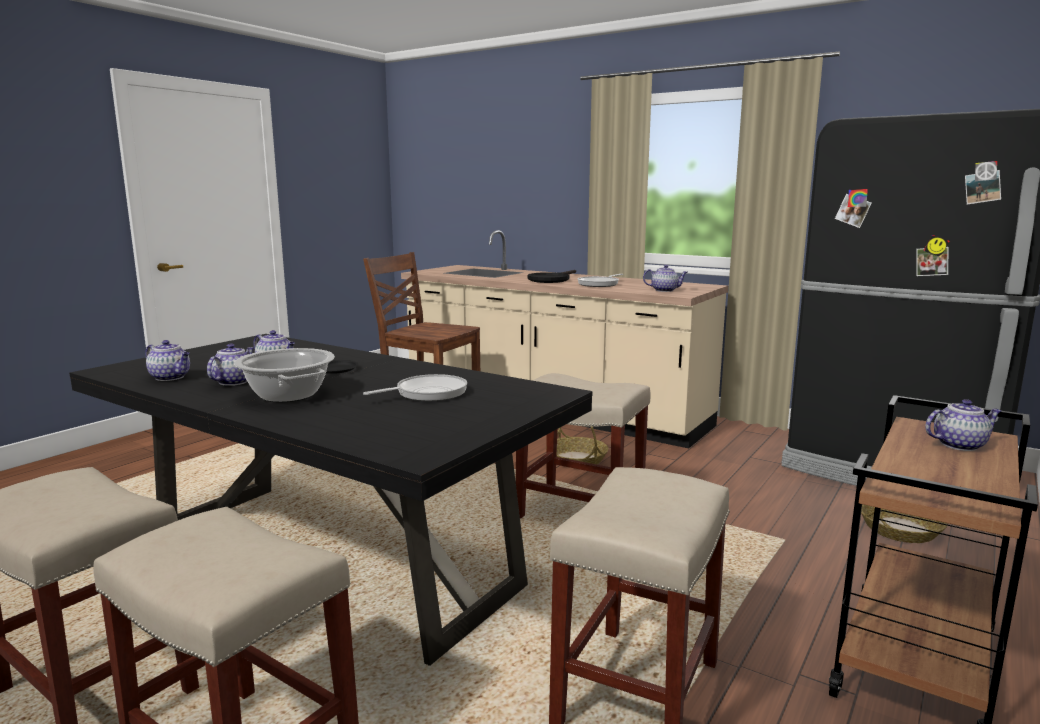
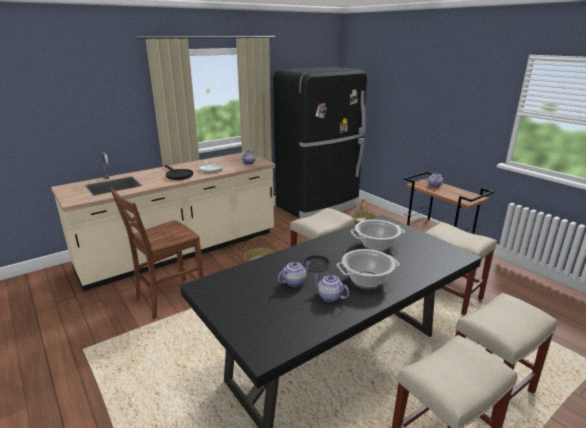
camera: 70 degrees left, 10 degrees up
(171, 377) = (305, 321): teapot -> none
(427, 393) = (376, 245): frying pan -> cooking pot

